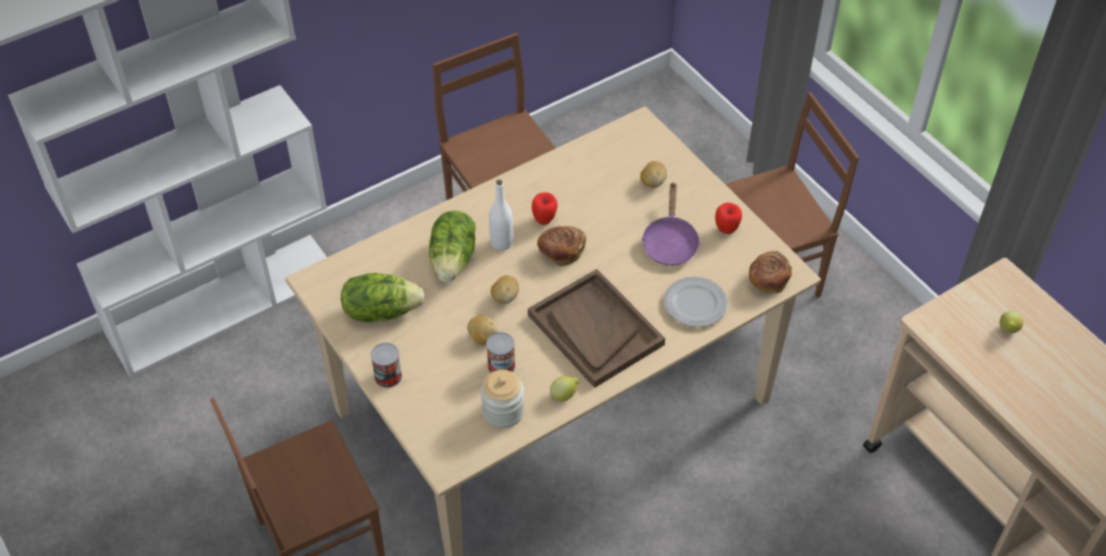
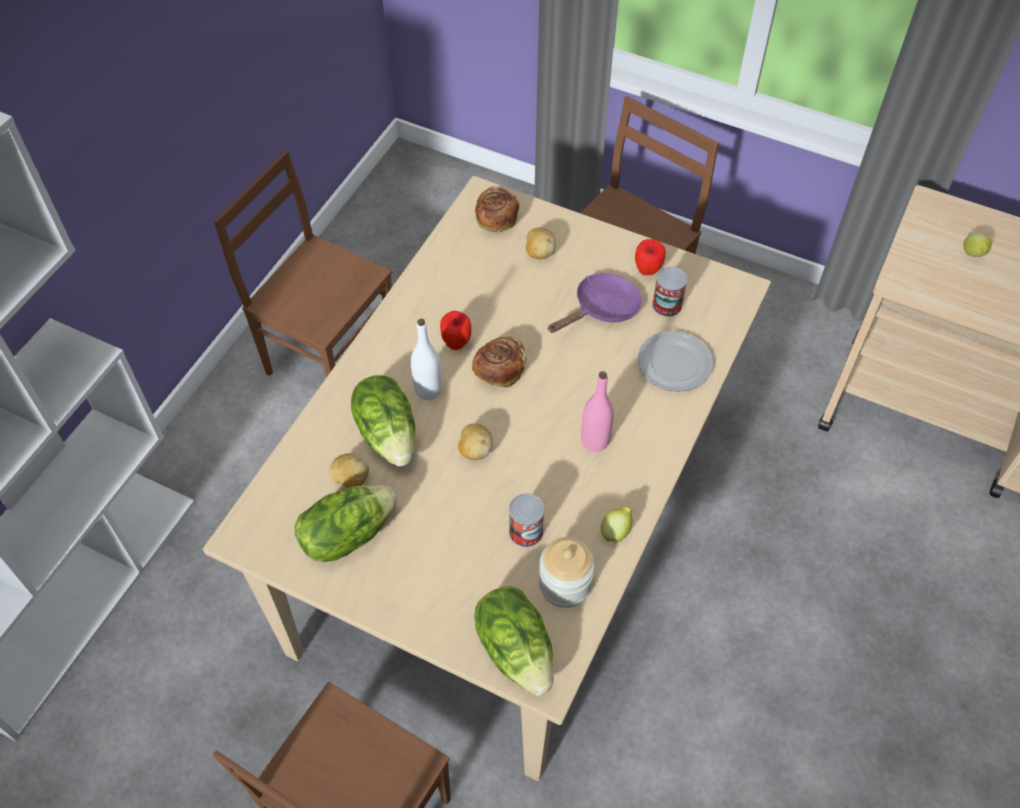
camera: 30 degrees left, 5 degrees up
(388, 376) = (408, 610): can -> can (667, 305)
(440, 435) = (516, 649): none -> lettuce
(482, 337) = (483, 509): potato -> potato (351, 480)
(595, 330) = (595, 441): brown tray -> pink bottle
(670, 242) = (602, 309): purple frying pan -> purple frying pan turned 105 degrees counterclockwise
(767, 281) = (725, 306): bread -> bread (496, 220)

